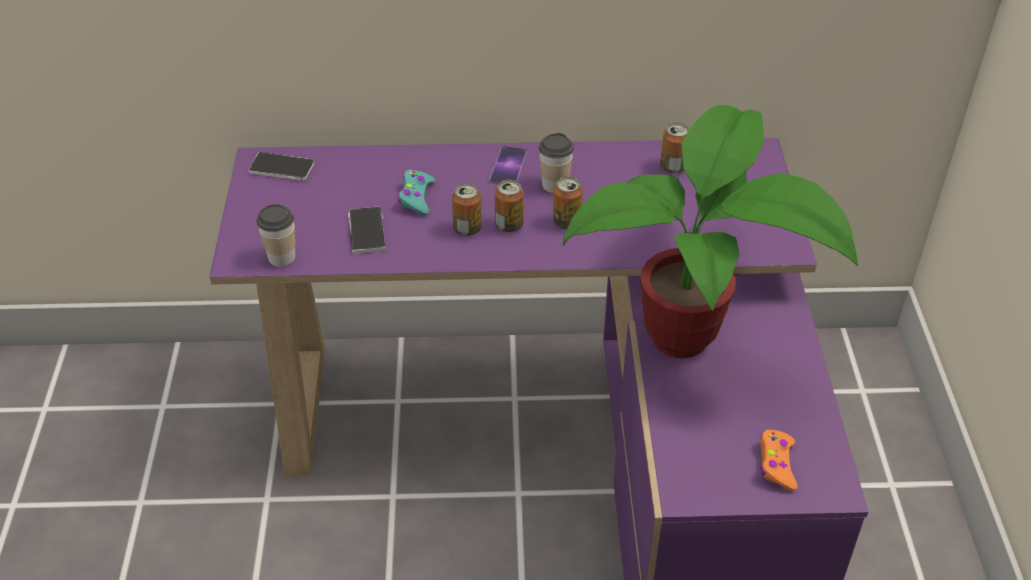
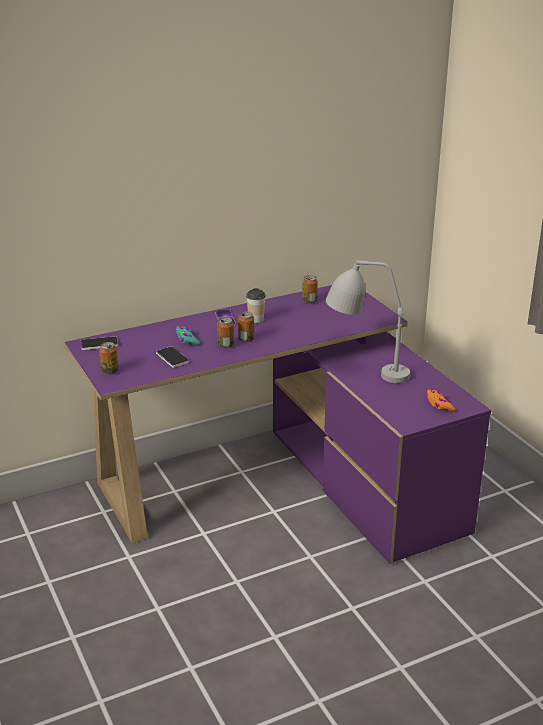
camera: 25 degrees left, 15 degrees down
(282, 257) = (134, 378): cup -> none
(567, 222) = (275, 332): can -> can (109, 371)
(692, 341) = (363, 371): potted plant -> grey table lamp

